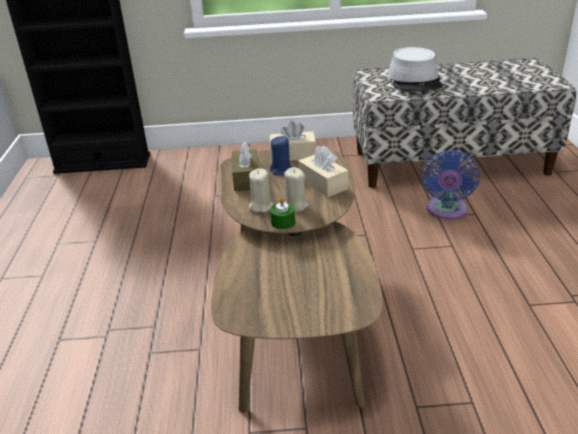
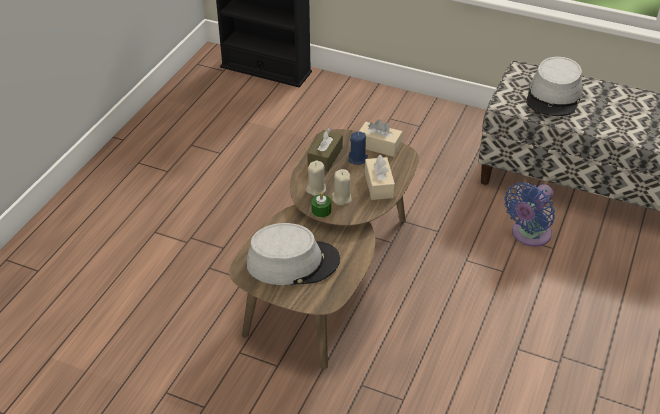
camera: 25 degrees right, 10 degrees up
(286, 285) = (293, 262): none -> grey hat

